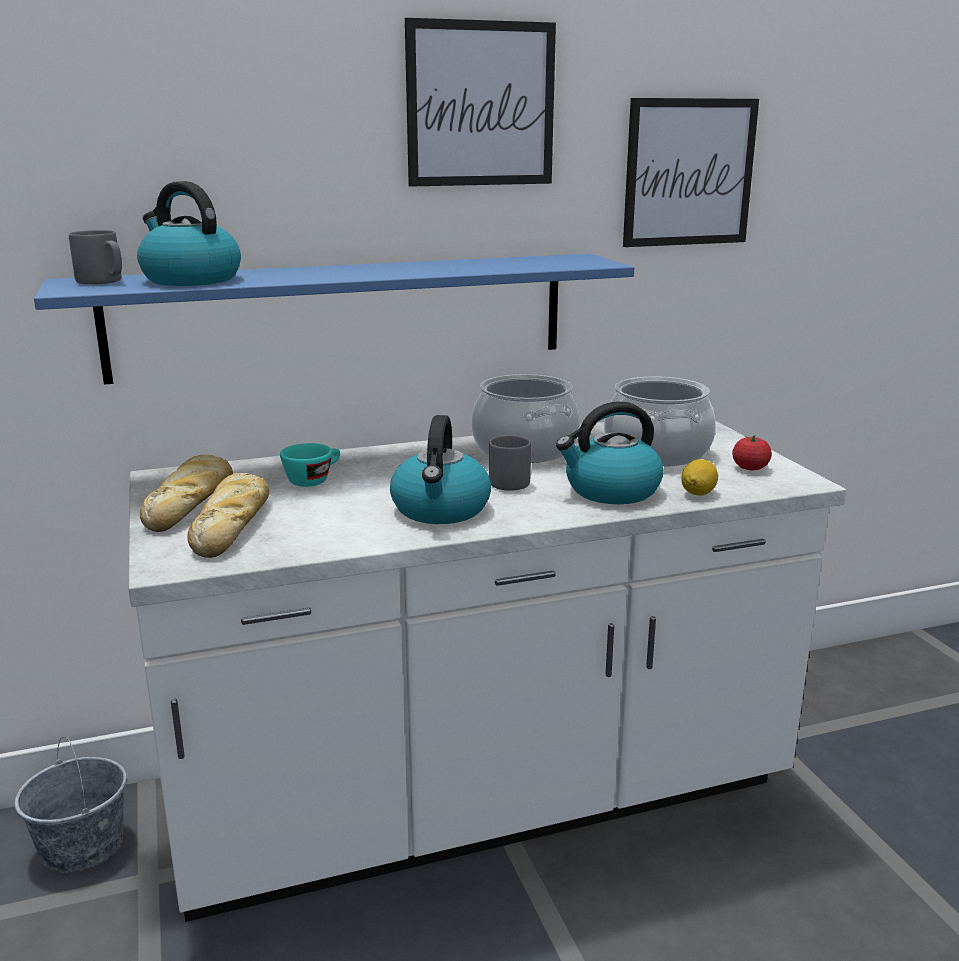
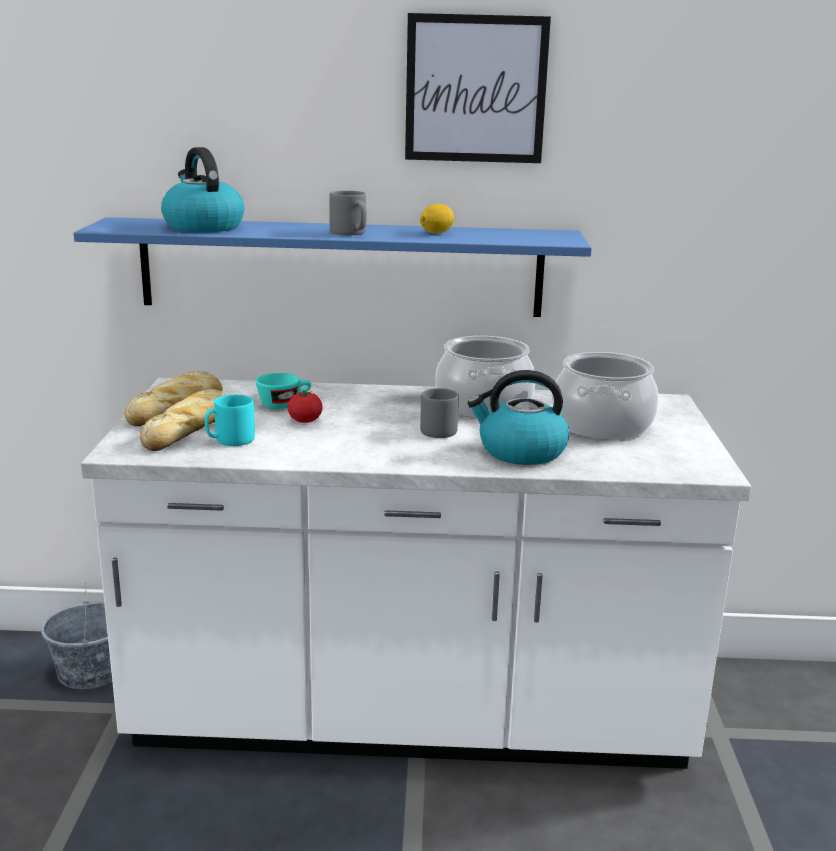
camera: 20 degrees right, 0 degrees up
(103, 281) = (139, 223): grey mug -> grey mug (350, 233)
(292, 530) = (230, 440): none -> turquoise mug
(441, 510) = (359, 444): kettle -> none
(689, 173) = (689, 160): picture -> none
(698, 493) = (598, 466): lemon -> lemon (436, 233)
(750, 468) = (675, 452): tomato -> tomato (305, 420)

